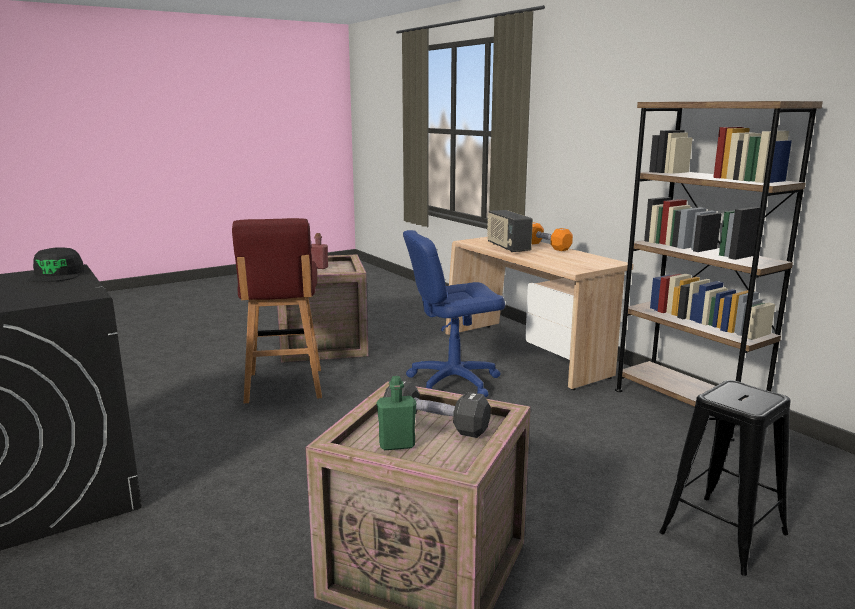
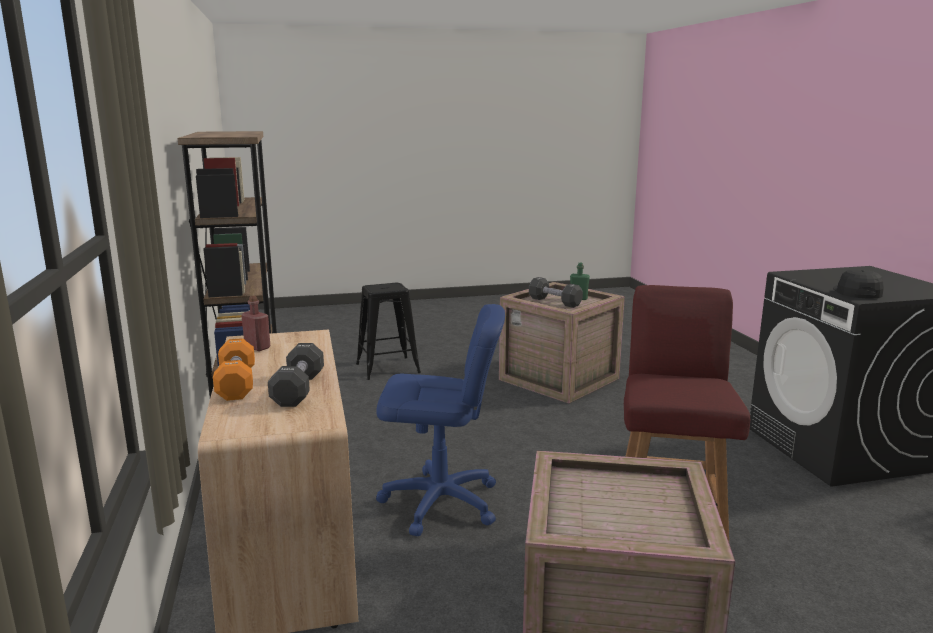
camera: 160 degrees left, 0 degrees up
(319, 267) = (621, 511): red bottle -> red bottle (257, 347)
(507, 247) = (298, 389): radio -> black dumbbell

